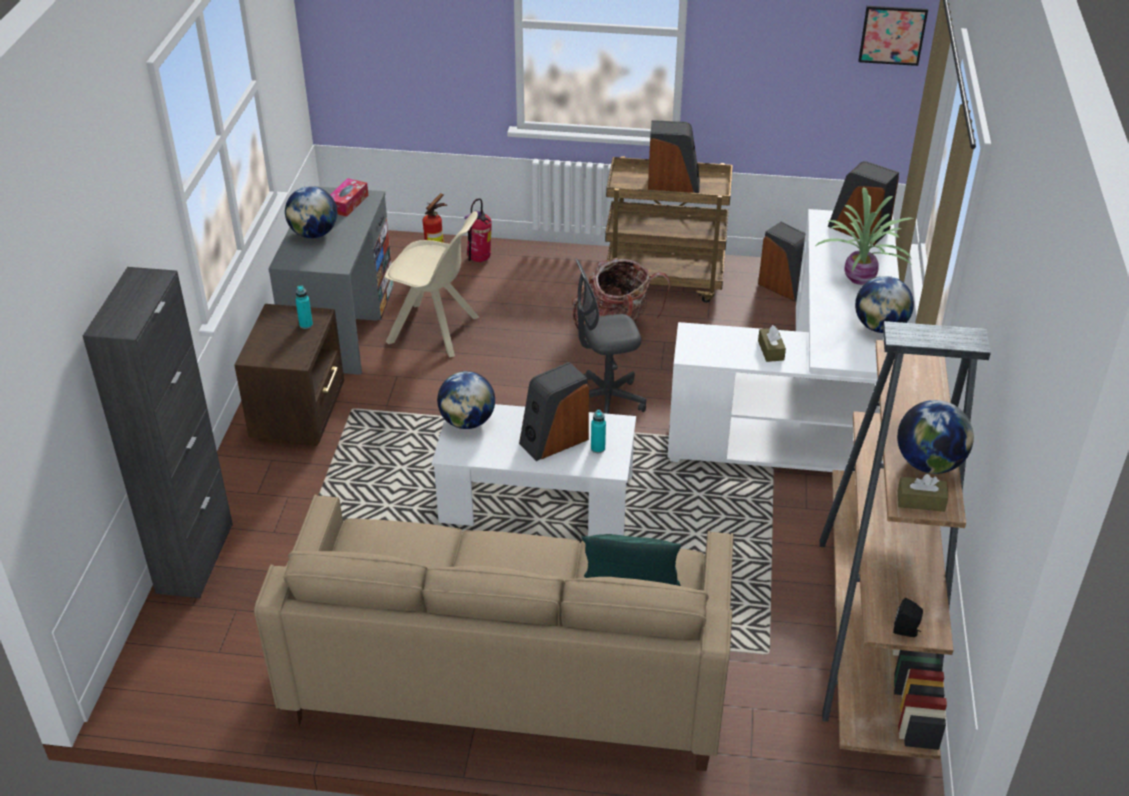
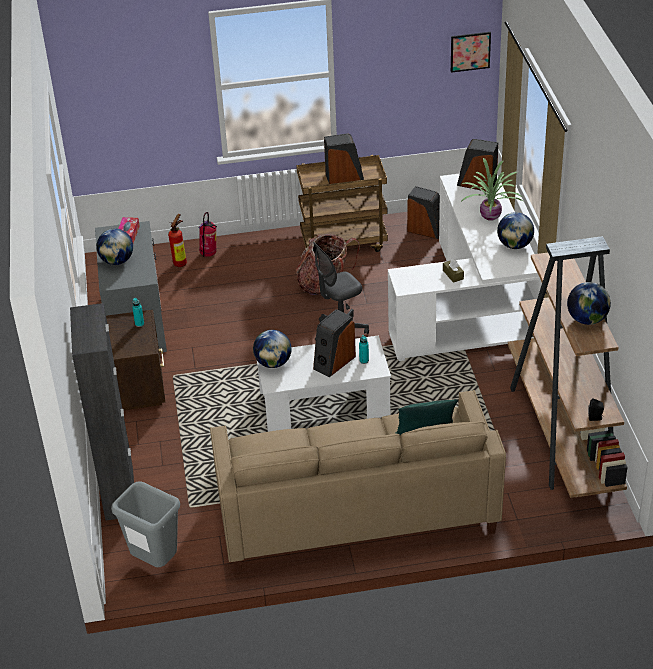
camera: 15 degrees left, 0 degrees up
(187, 676) = (155, 562): none -> grey trash can
(436, 330) = (203, 310): beige chair -> none
(920, 501) = (590, 341): brown tissue box -> none

